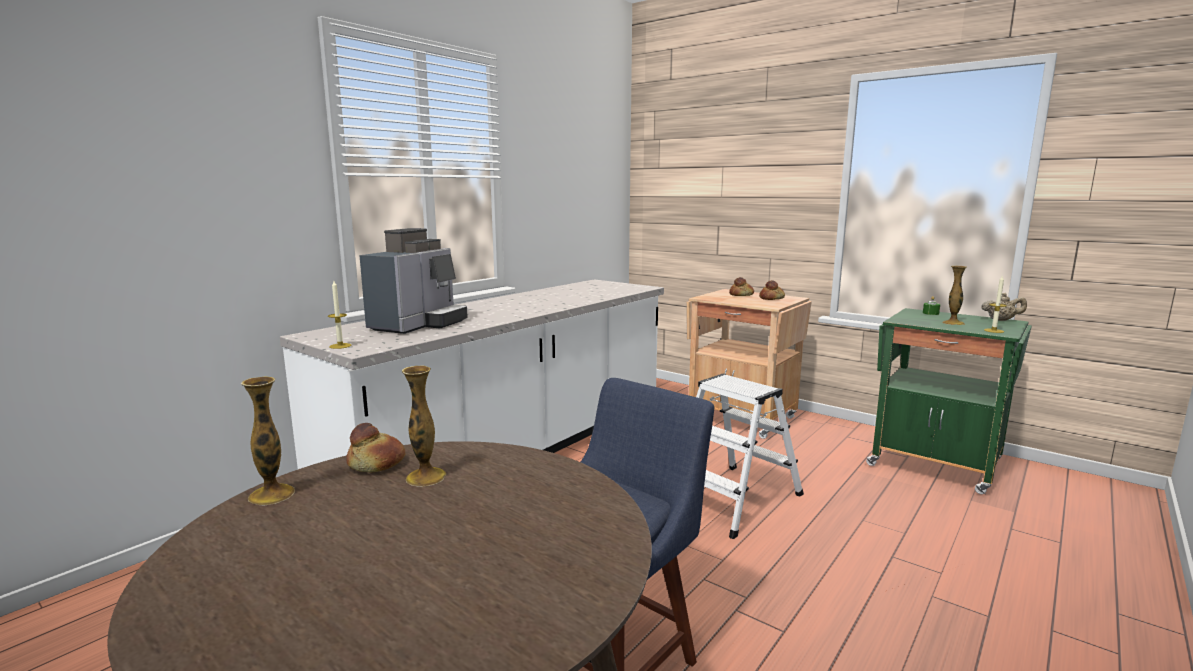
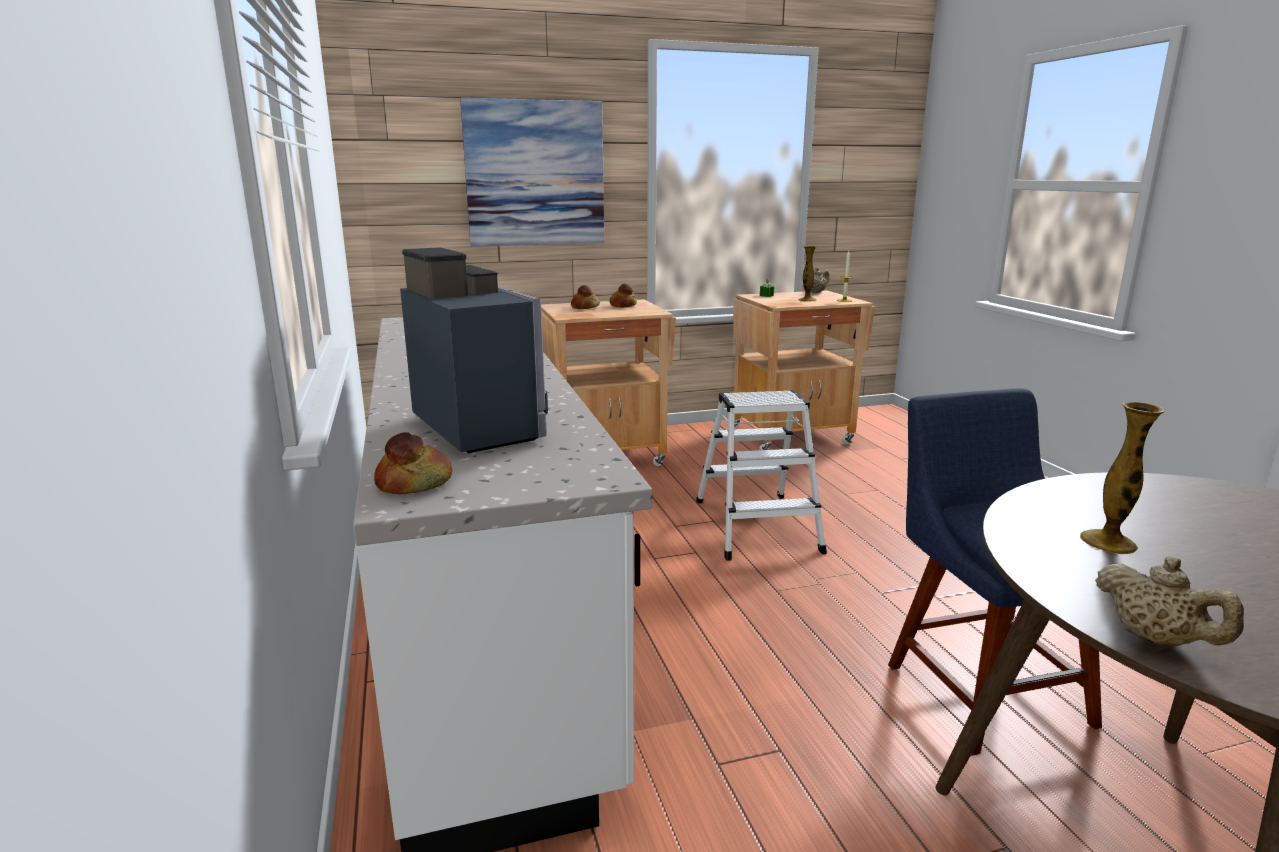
camera: 55 degrees left, 5 degrees up
(271, 495) = (1155, 639): vase -> beige teapot
(340, 346) = (549, 486): candle -> none
(376, 464) = (1055, 562): bread -> bread (415, 484)
(747, 190) = (535, 174): none -> picture
(936, 466) = (792, 436): green cart -> brown cart

